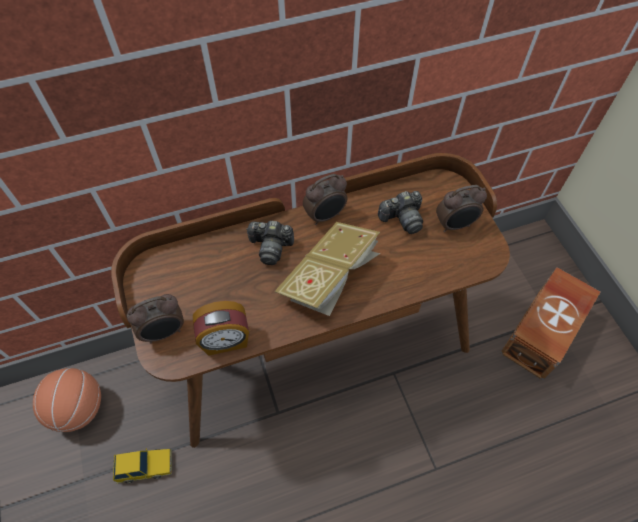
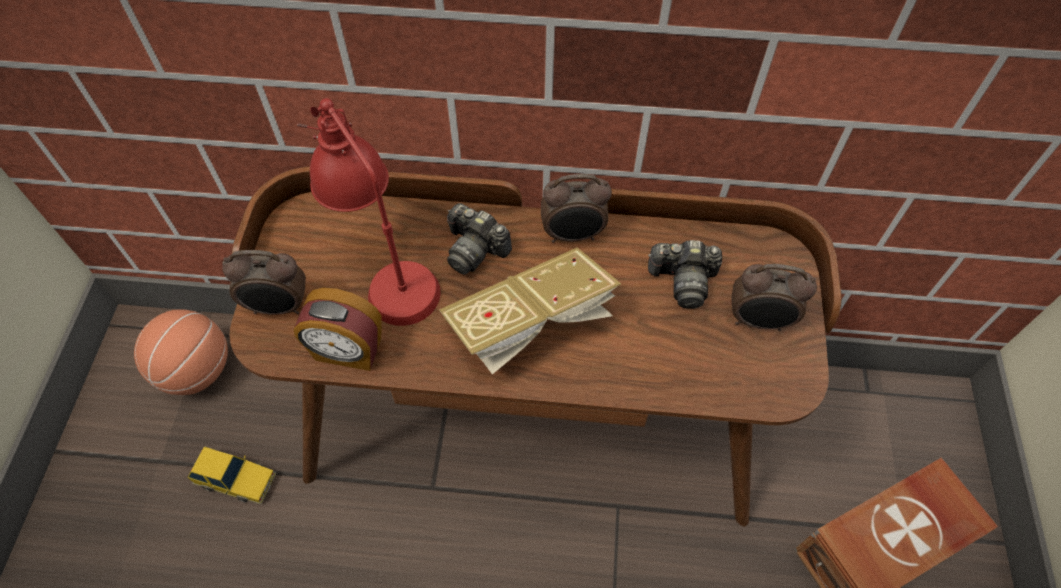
camera: 25 degrees right, 0 degrees up
(223, 283) = (386, 273): none -> red table lamp

